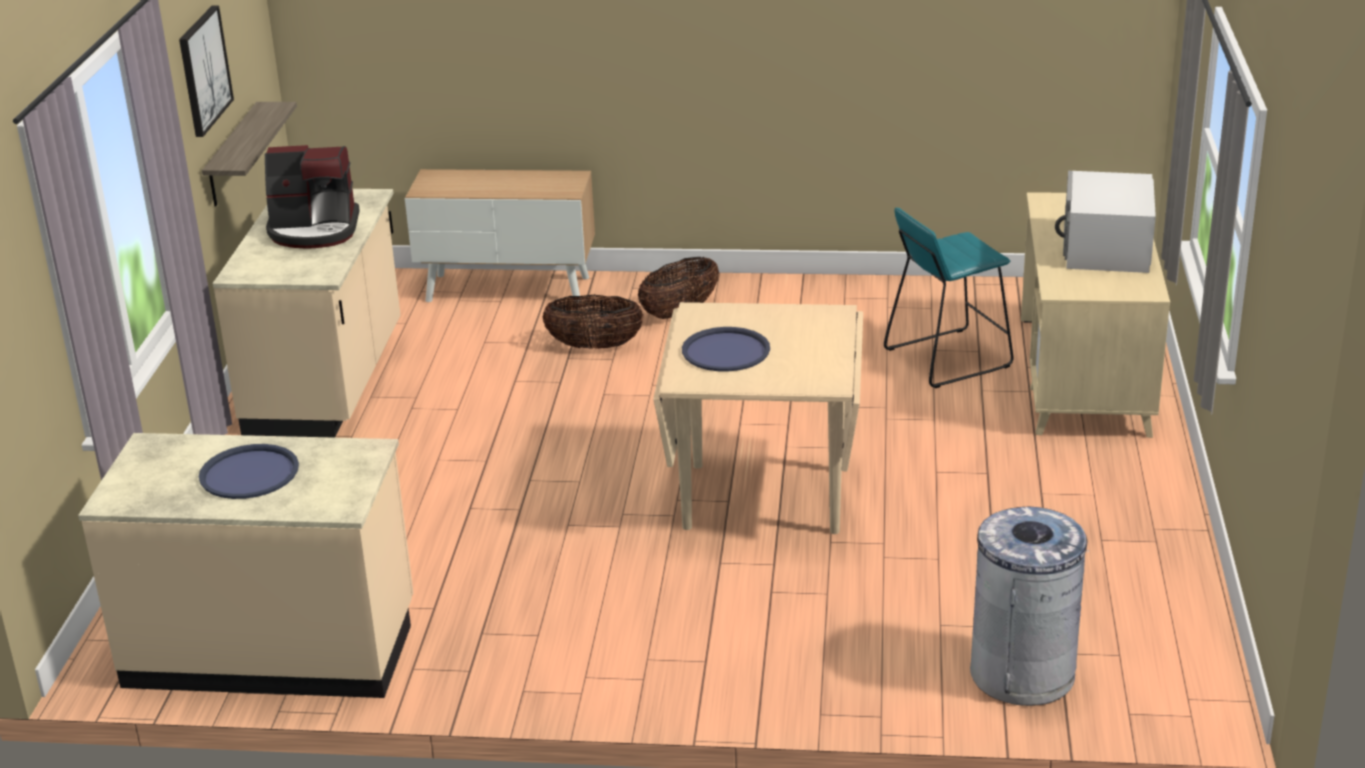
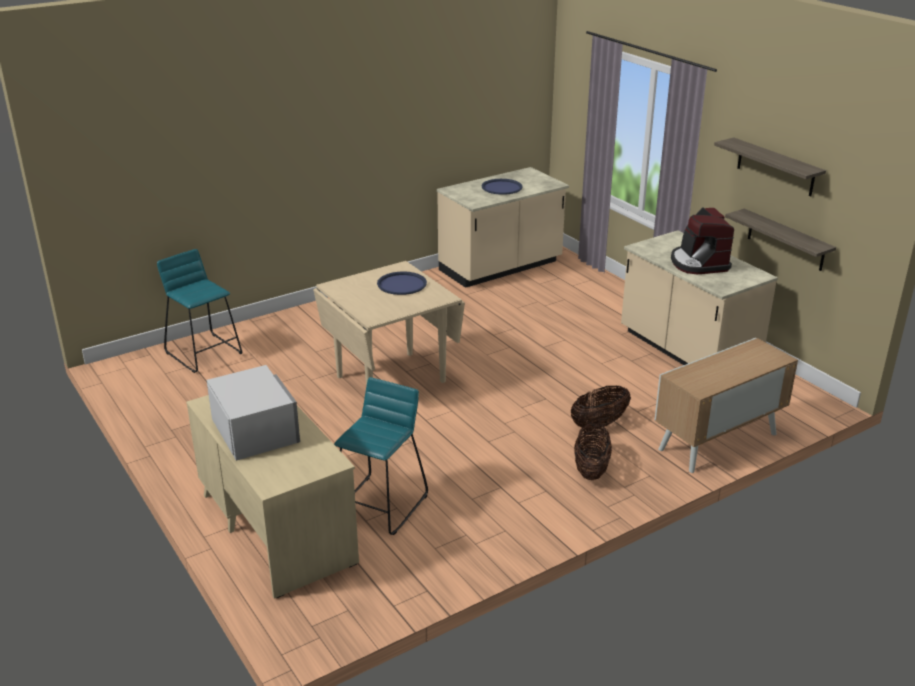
camera: 140 degrees right, 0 degrees up
(203, 70) = (775, 167): picture -> shelf
(314, 230) = (698, 263): coffee machine -> coffee machine turned 60 degrees counterclockwise
(1022, 673) = (204, 353): grey trash can -> turquoise stool

